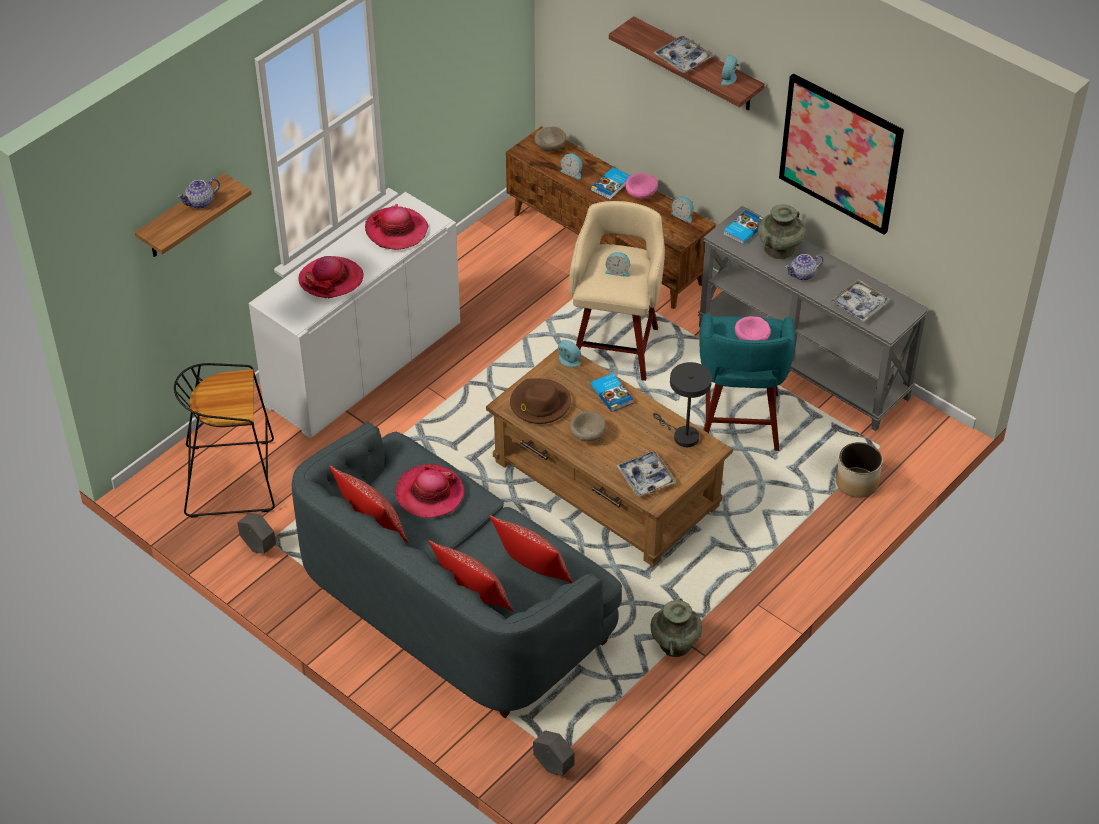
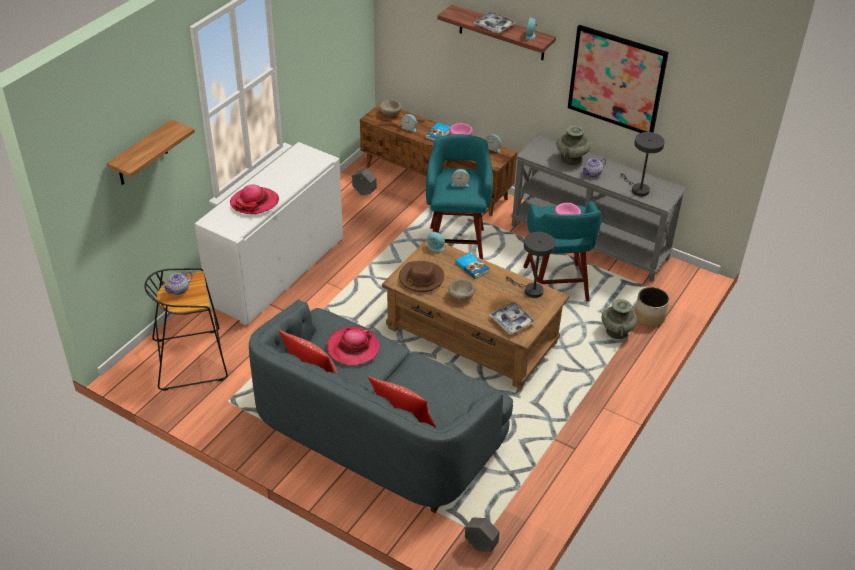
camera: 10 degrees left, 5 degrees down
(200, 203) = (156, 139): teapot -> teapot (179, 290)
(259, 547) = (219, 406): grey planter -> grey planter (364, 192)
(396, 230) = (297, 167): hat -> none
(532, 572) = (444, 396): pillow -> none
(615, 346) = (456, 243): beige stool -> turquoise stool
(675, 643) = (550, 442): turquoise vase -> turquoise vase (617, 332)
(743, 229) = (543, 149): book -> none
(859, 305) = (637, 189): tray -> grey table lamp

